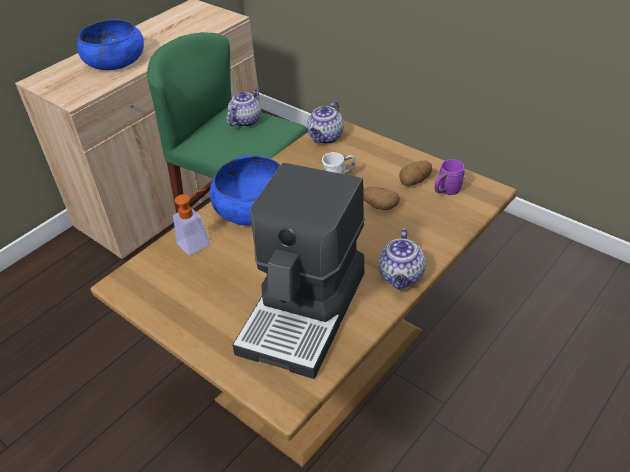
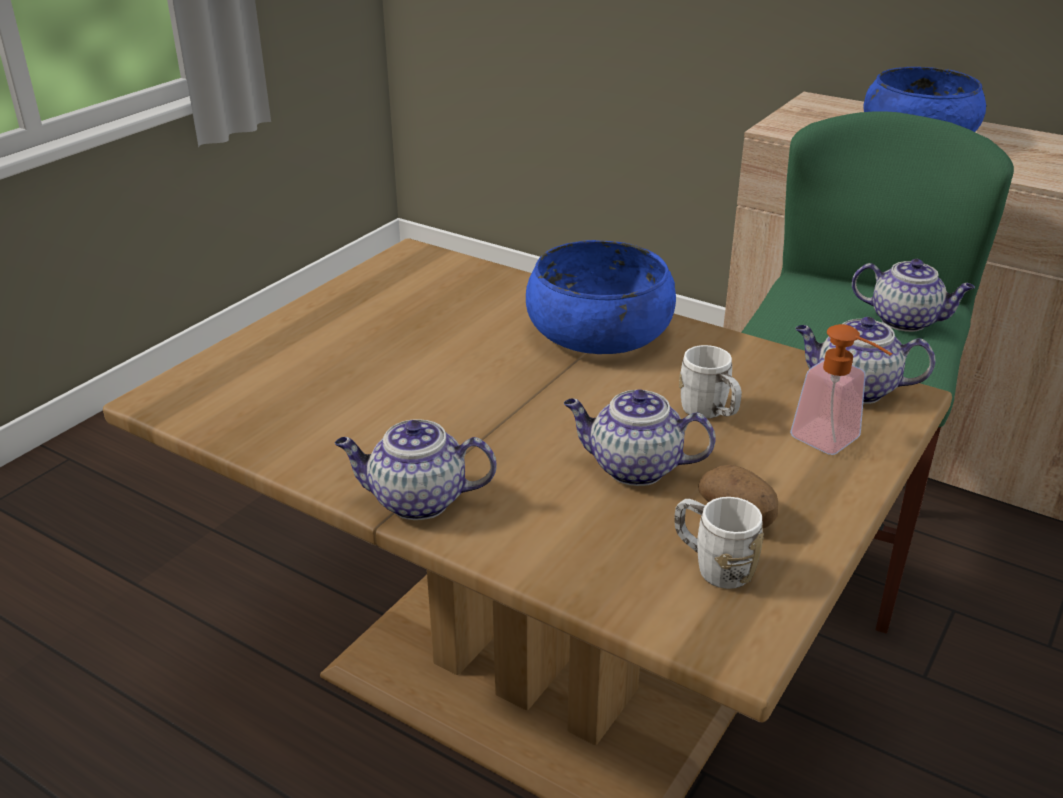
camera: 80 degrees right, 10 degrees down
(198, 242) = (503, 295): soap dispenser -> soap dispenser (835, 442)
(305, 311) = (338, 401): coffee machine -> none
(379, 206) = (633, 468): potato -> teapot
(446, 191) = (713, 566): purple mug -> white mug

